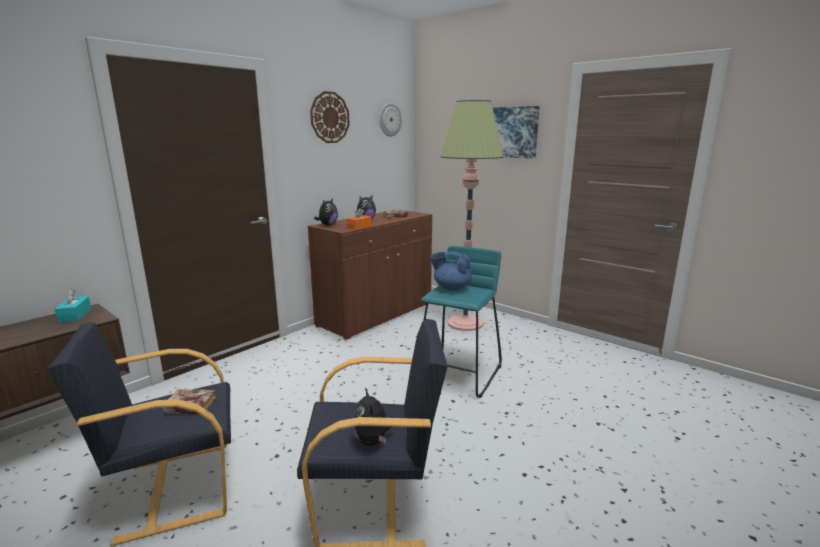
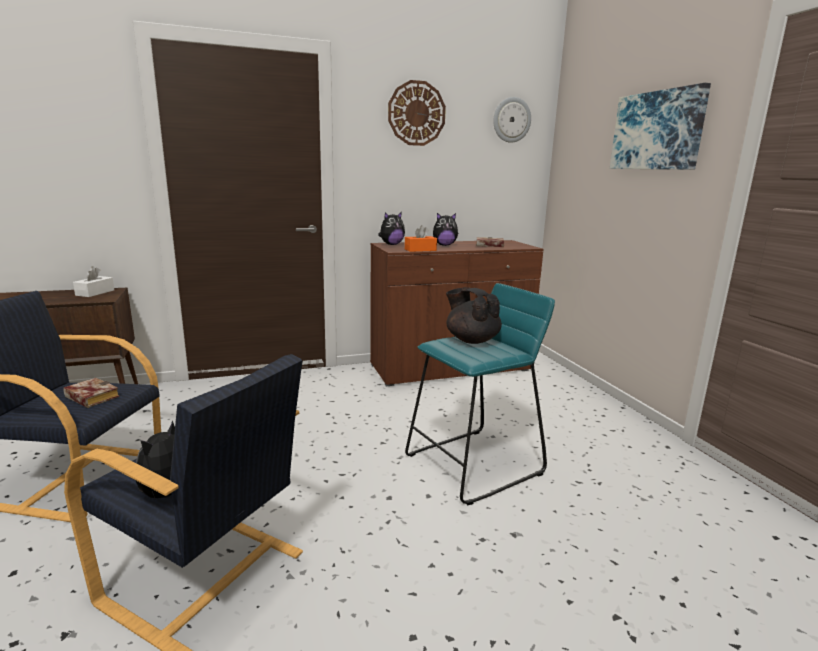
camera: 30 degrees right, 0 degrees up
(75, 315) = (95, 293): turquoise tissue box -> white tissue box
(451, 288) = (471, 340): blue teapot -> black teapot
(465, 323) = (552, 405): floor lamp -> none

